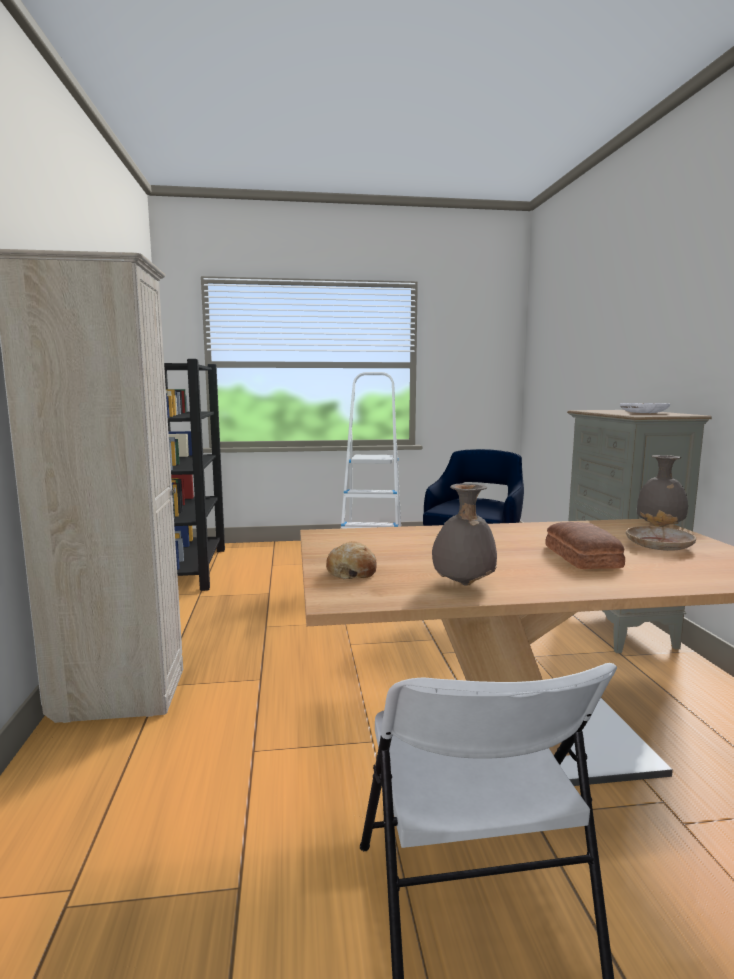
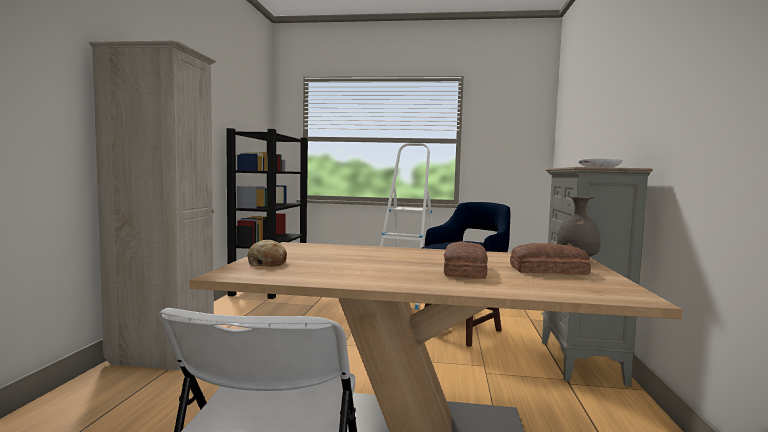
camera: 15 degrees right, 5 degrees down
(463, 584) = (333, 276): grey vase -> none
(659, 546) = (549, 270): beige plate -> bread

